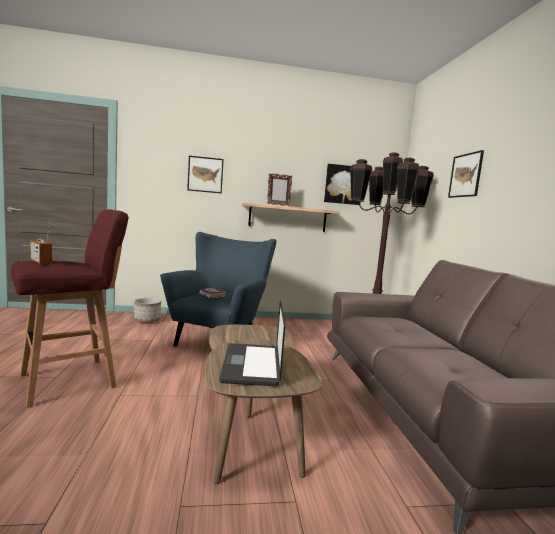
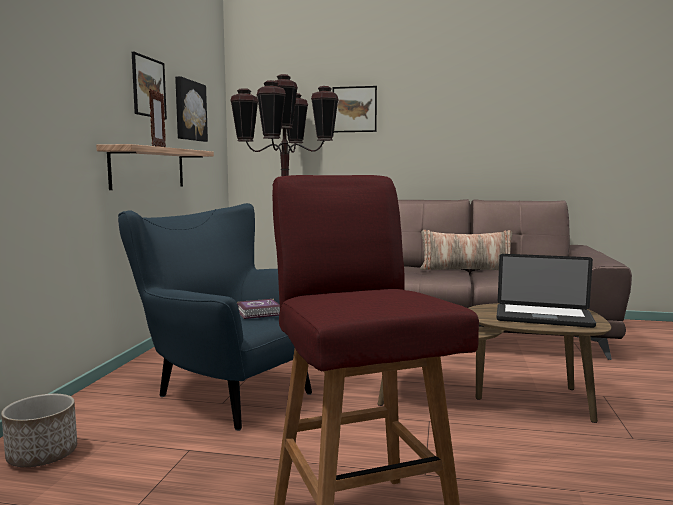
camera: 70 degrees left, 0 degrees up
(41, 262) = (379, 299): radio -> none
(205, 174) = (39, 82): picture -> picture (148, 87)
(439, 343) = (466, 269): none -> pillow

